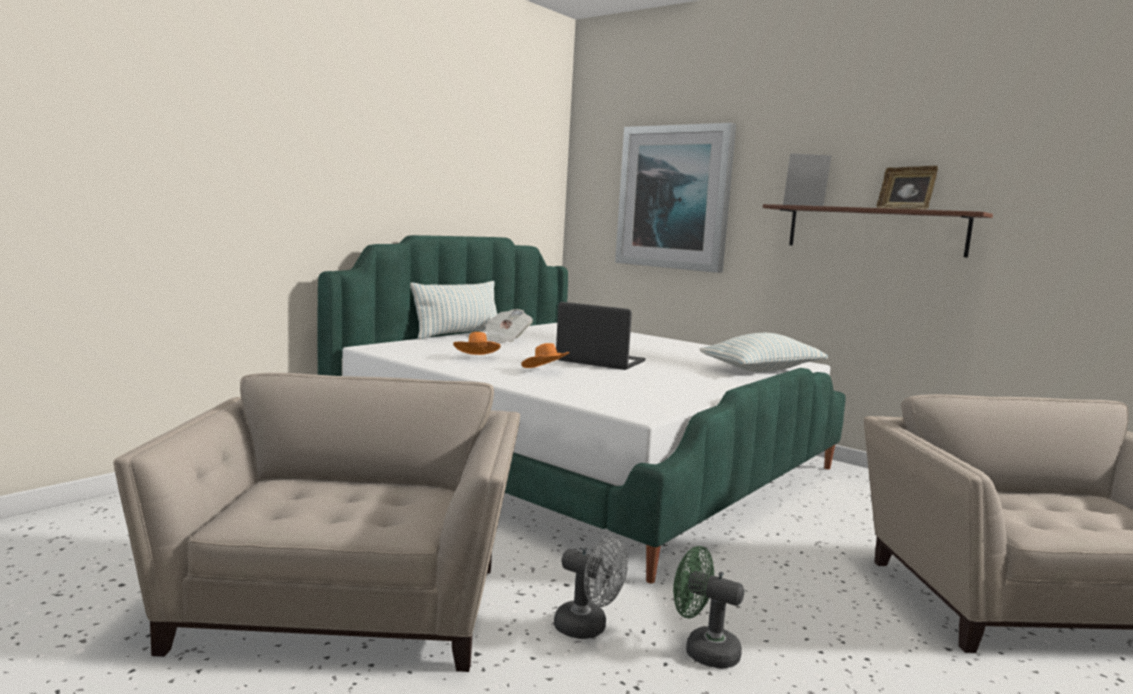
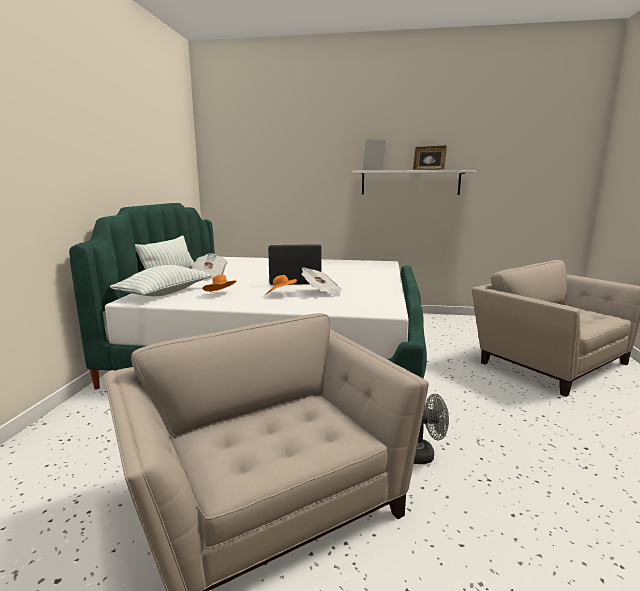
camera: 30 degrees left, 5 degrees up
(602, 379) = (322, 293): none -> newspaper
(674, 197) = (282, 168): picture -> none
(703, 650) = (485, 442): green fan -> none
(762, 370) = (379, 270): pillow -> pillow (164, 293)
(875, 230) = (410, 183): brown shelf -> white shelf

